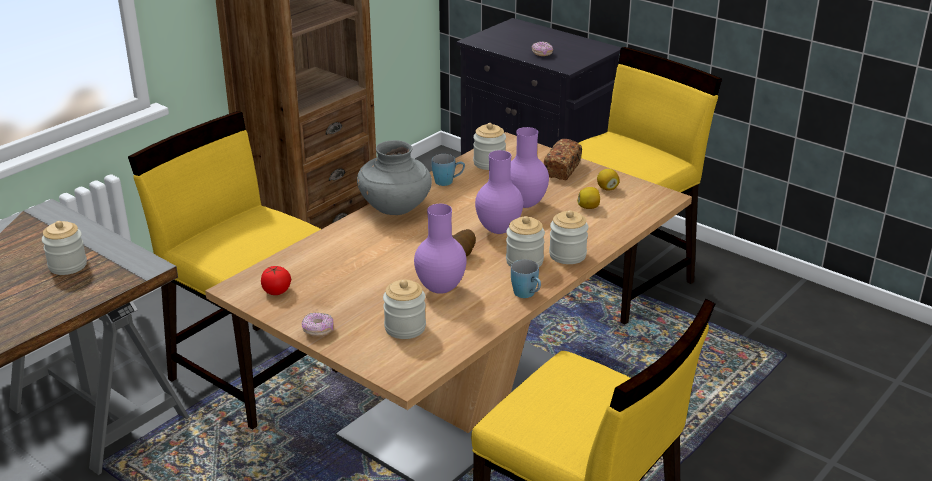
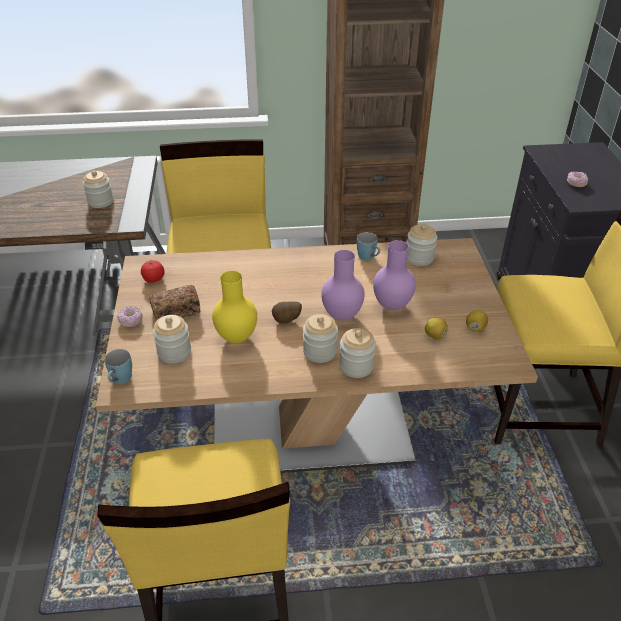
camera: 45 degrees right, 10 degrees up
(396, 208) = (305, 259): grey vase -> none
(441, 289) = (237, 338): purple vase -> yellow vase
(527, 295) = (280, 379): blue mug -> blue mug (120, 380)
(562, 169) = (466, 292): bread -> bread (176, 312)

